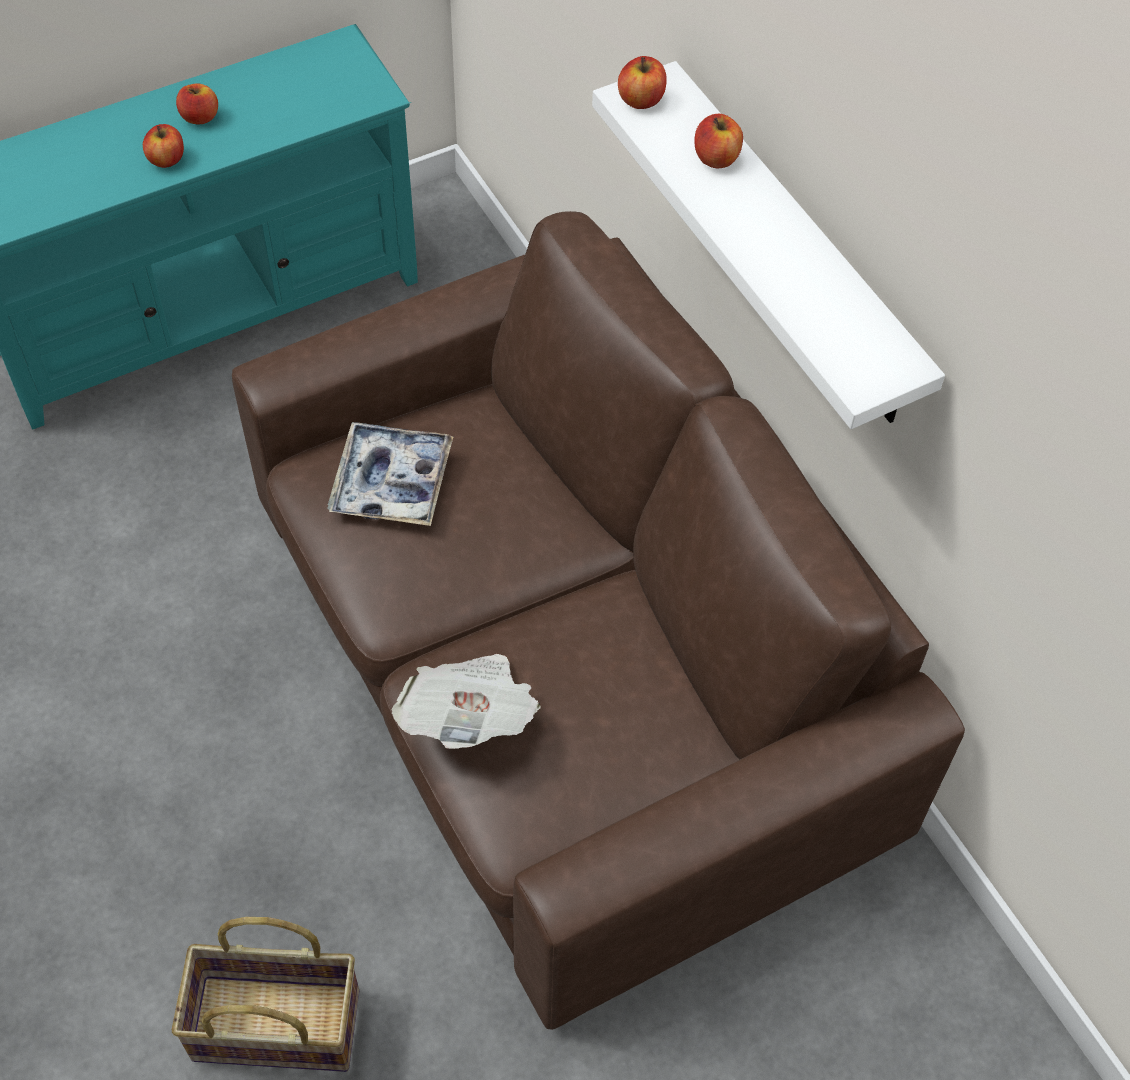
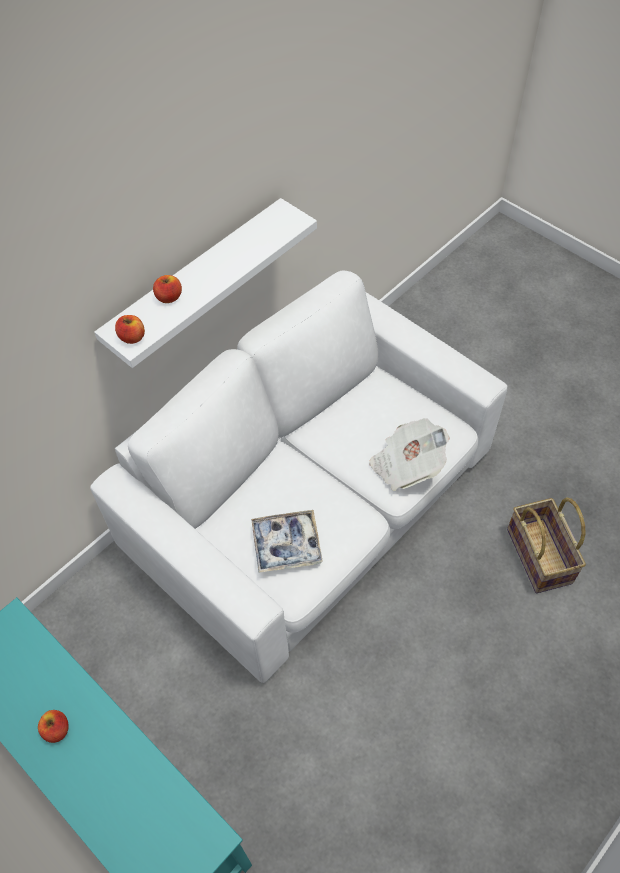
camera: 105 degrees left, 0 degrees up
(167, 159) = (105, 733): apple -> none
(562, 665) = (311, 500): brown sofa -> white sofa

